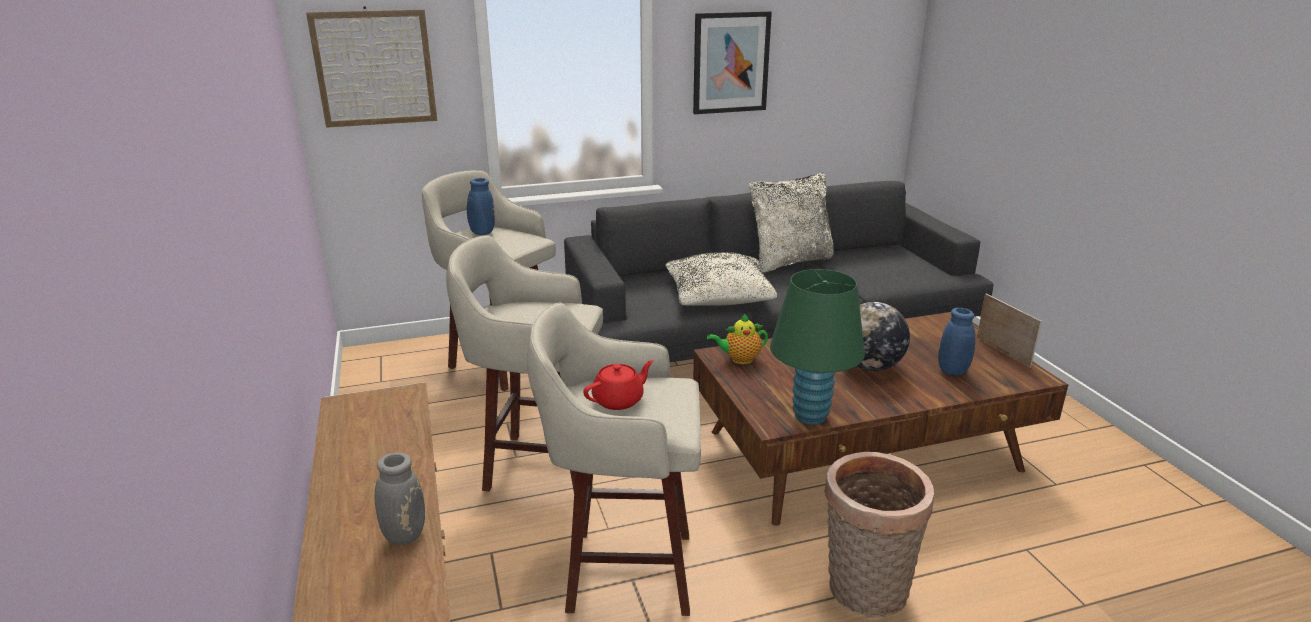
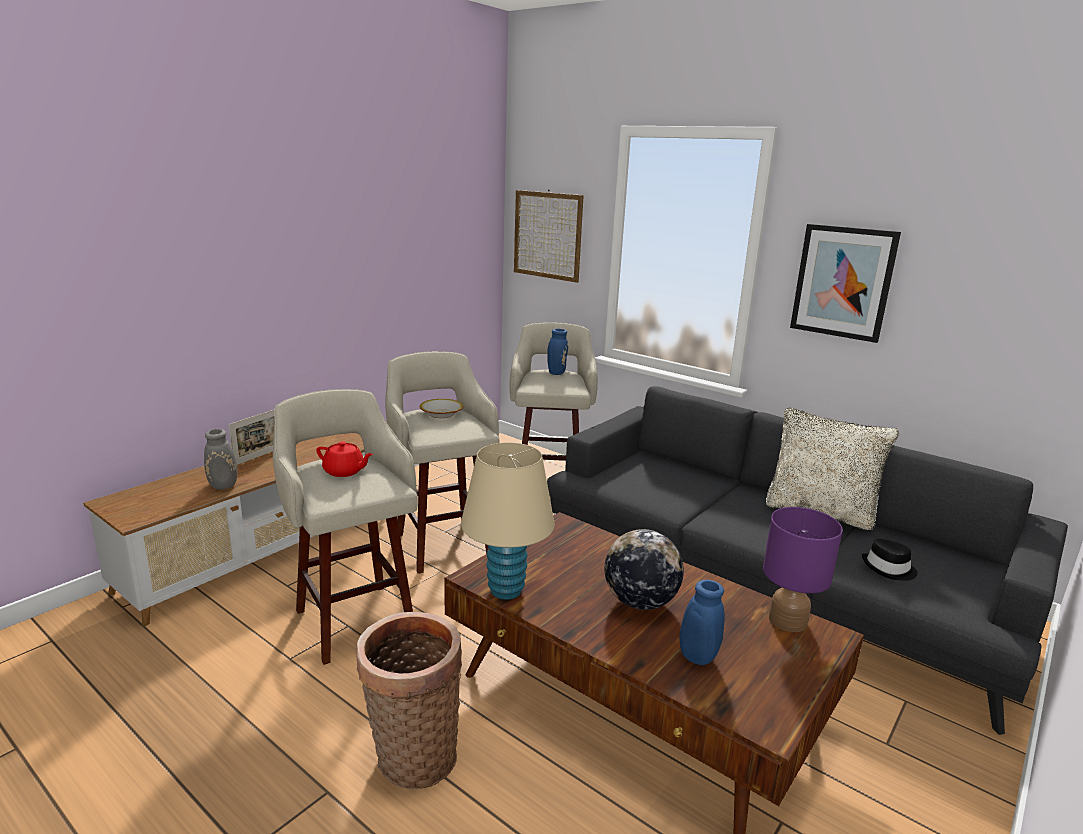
camera: 55 degrees right, 5 degrees down
(517, 313) = (441, 414): none -> bowl
(720, 294) = (687, 499): beige pillow -> none
(739, 359) = (567, 534): teapot -> none
(810, 416) = (506, 590): green table lamp -> beige table lamp
(881, 273) = (889, 569): none -> black hat
(927, 326) = (787, 620): none -> purple table lamp
(1002, 352) = (801, 688): picture frame -> picture frame (259, 456)

